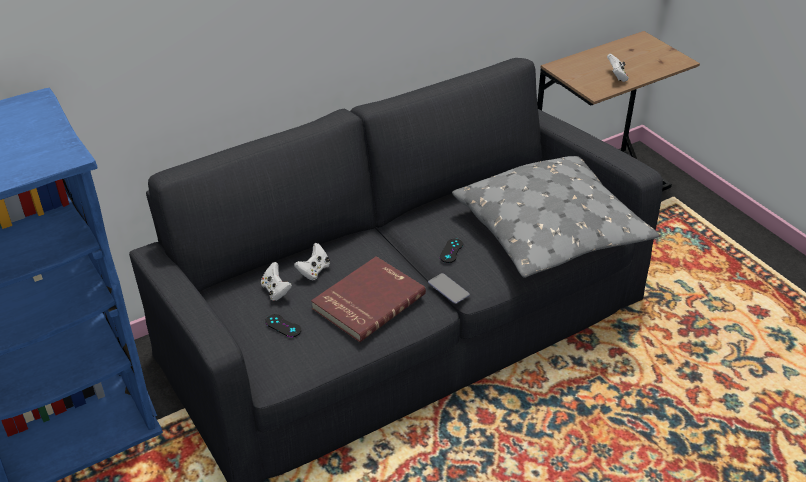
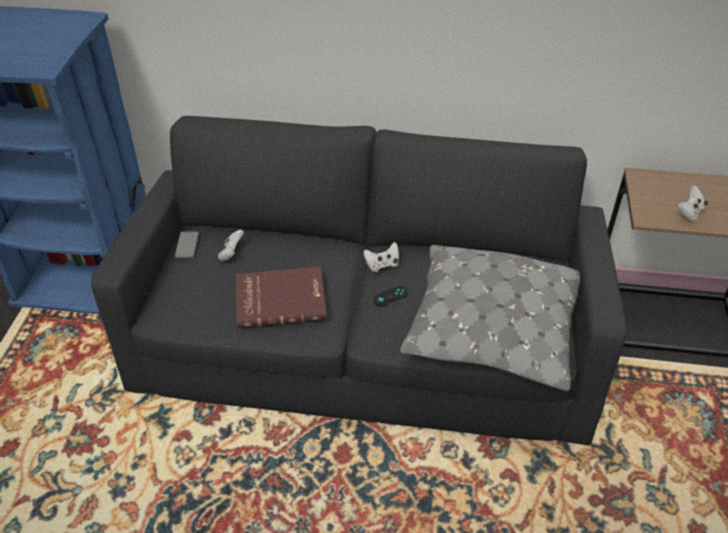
camera: 40 degrees right, 5 degrees up
(283, 326) = (205, 282): black game controller -> none
(314, 271) = (272, 253): white game controller -> white game controller (382, 265)
(448, 289) = (352, 327): phone -> phone (187, 245)

